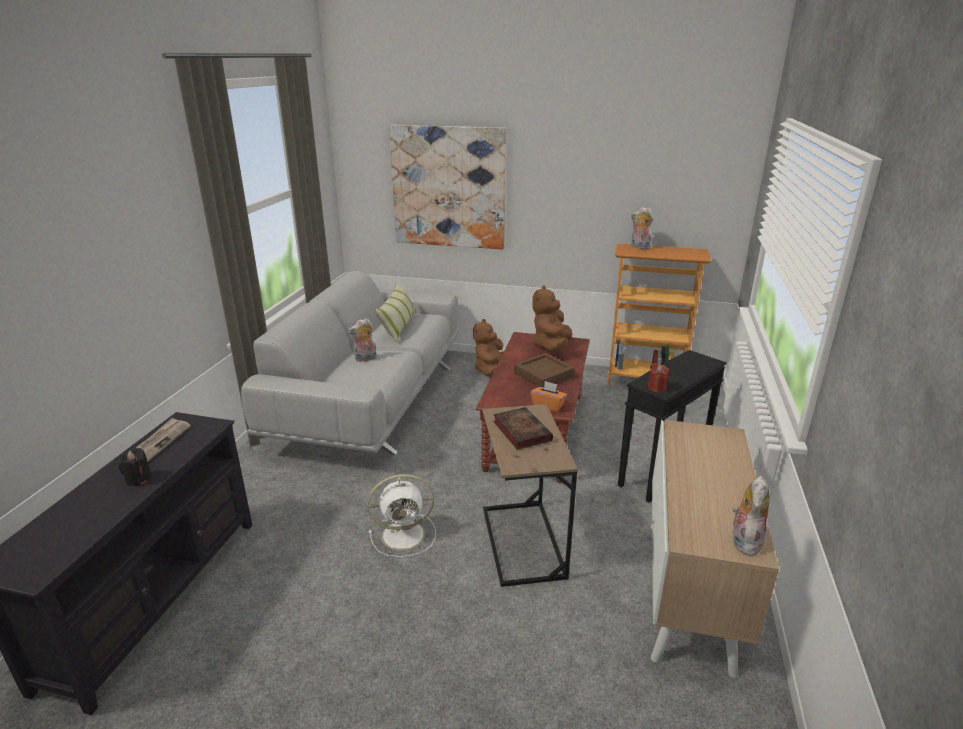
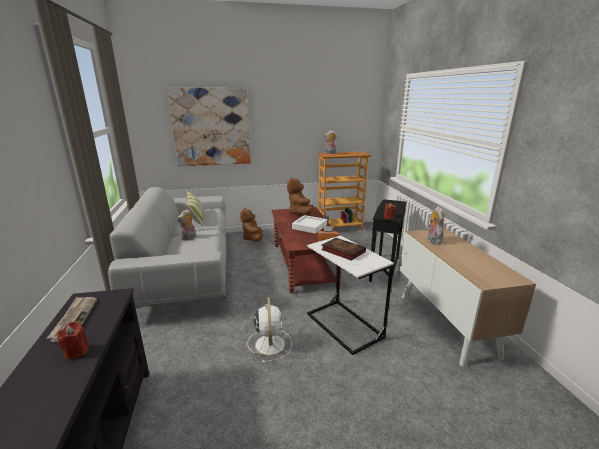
camera: 25 degrees left, 5 degrees down
(138, 479) = (76, 351): black candle -> red candle
(405, 535) = (270, 343): white fan -> white fan turned 60 degrees counterclockwise
(523, 542) = (344, 325): brown side table -> white side table
(543, 375) = (309, 227): brown tray -> white tray
(744, 540) = (507, 275): plush toy -> plush toy (433, 240)

